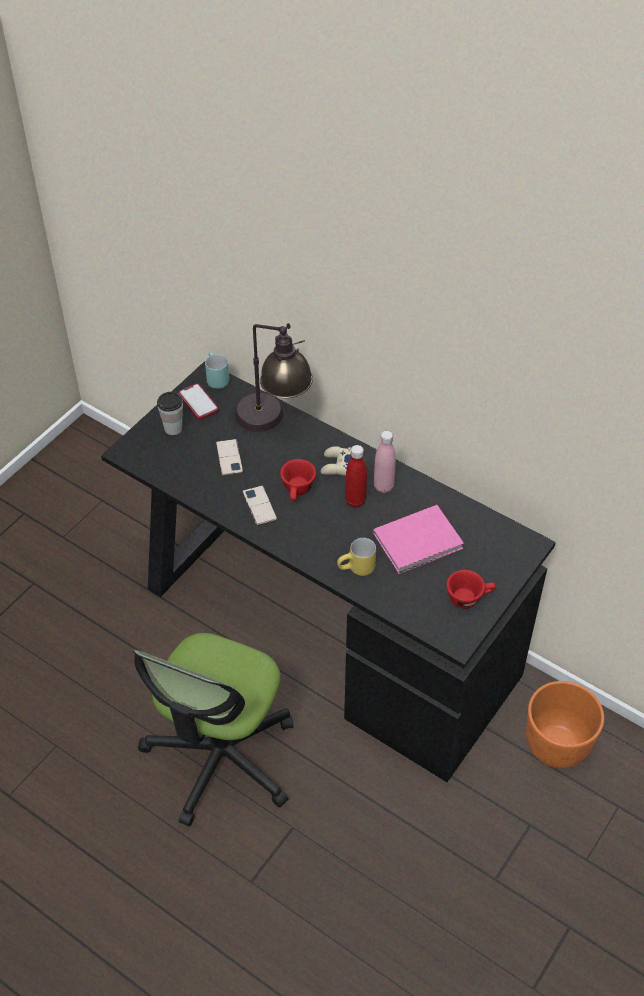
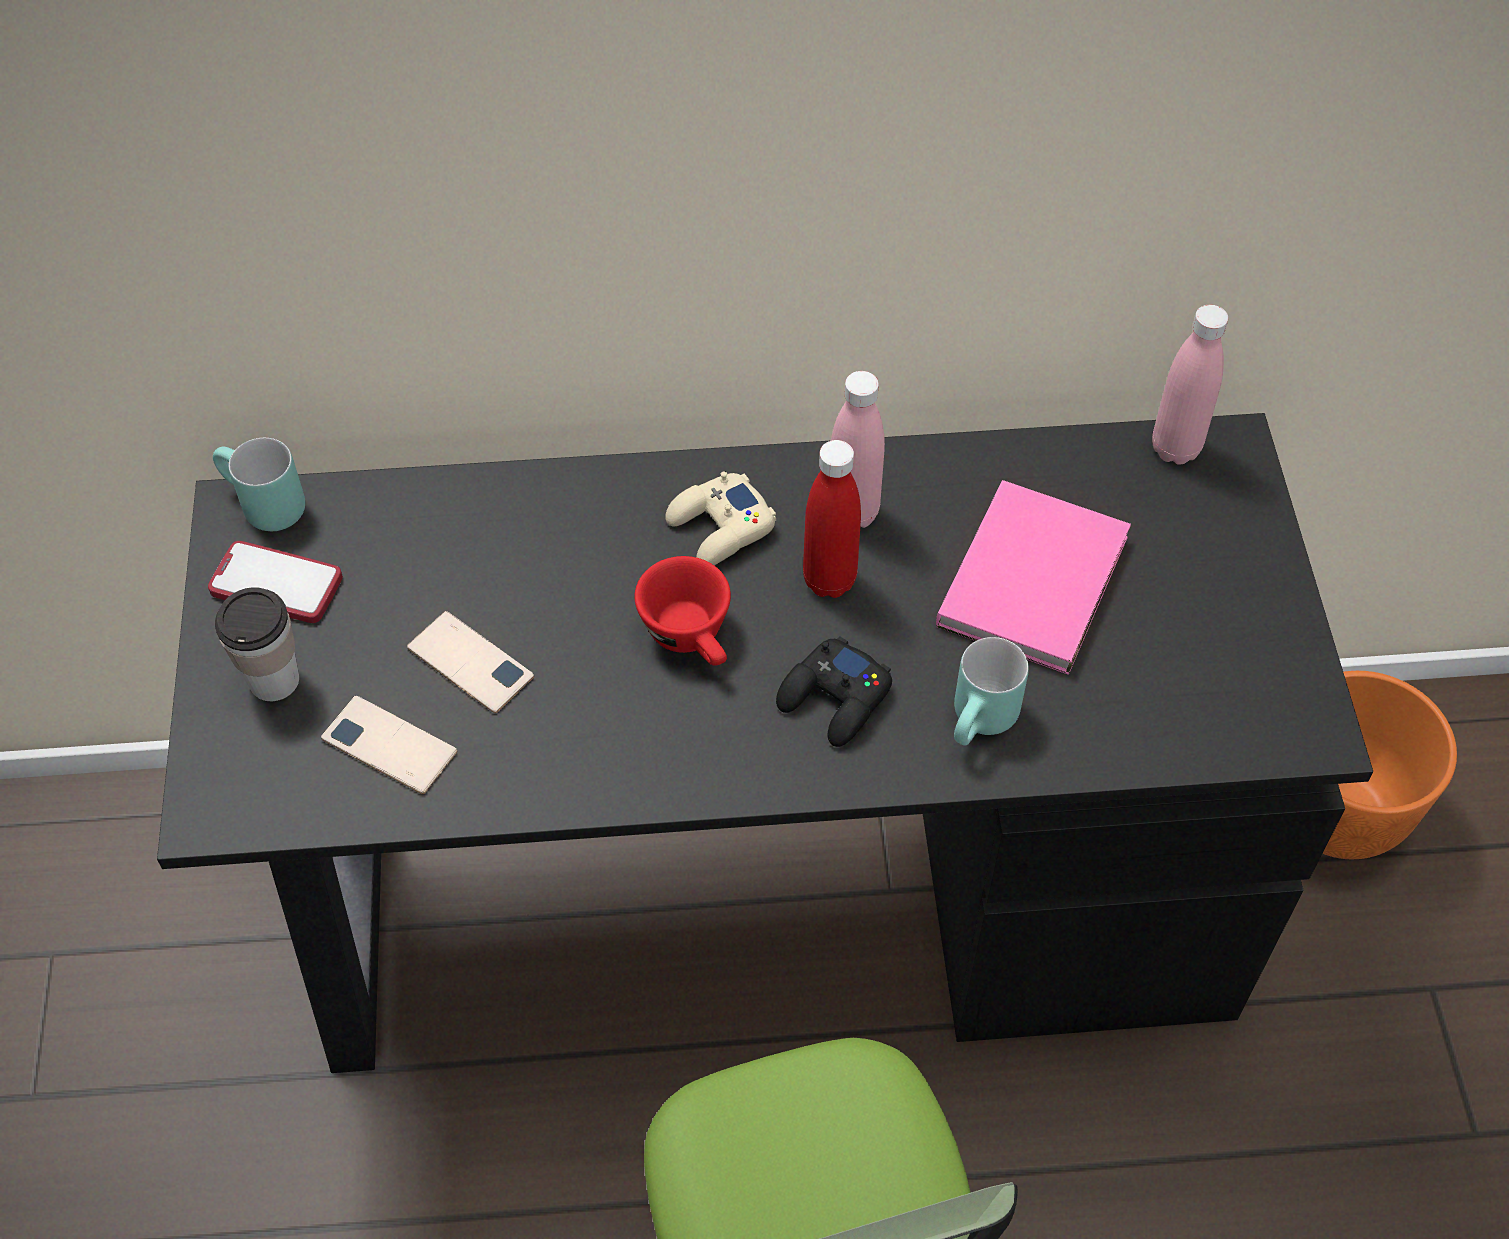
camera: 40 degrees left, 5 degrees up
(259, 505) = (644, 725): phone -> phone (389, 745)
(273, 423) = (491, 523): table lamp -> none
(321, 534) = (835, 699): none -> black game controller
(357, 570) = (983, 724): yellow mug -> turquoise mug
(469, 597) = (1240, 629): red cup -> none
(511, 533) = (1175, 448): none -> pink bottle

